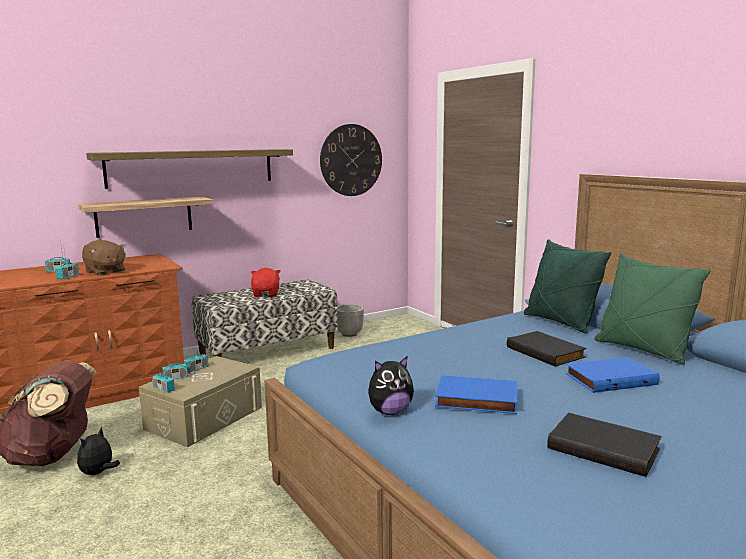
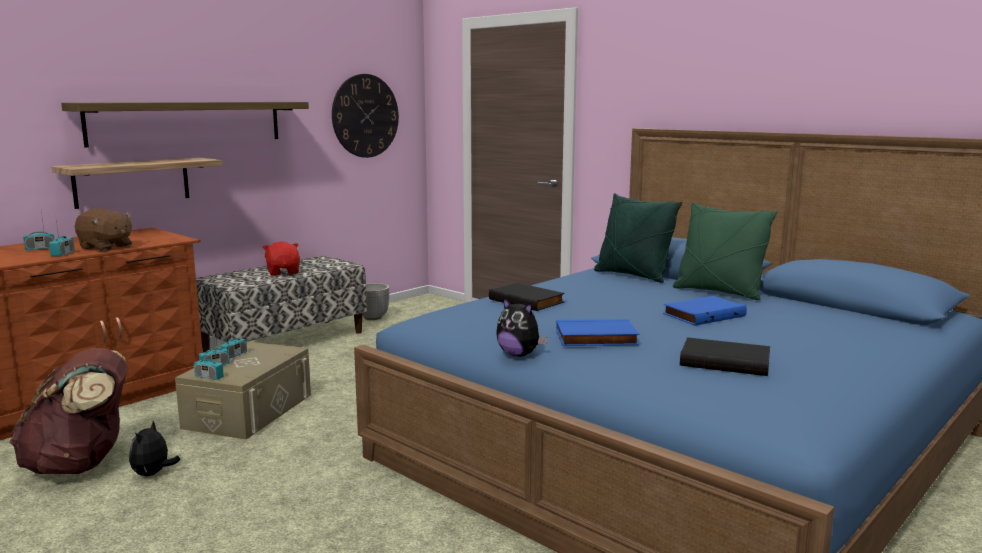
camera: 15 degrees left, 0 degrees up
(390, 411) = (519, 354): plush toy -> plush toy turned 75 degrees clockwise
(546, 352) = (635, 299): black book -> black book (527, 301)

